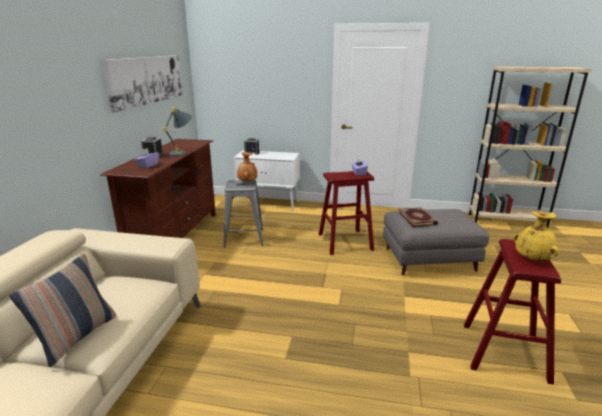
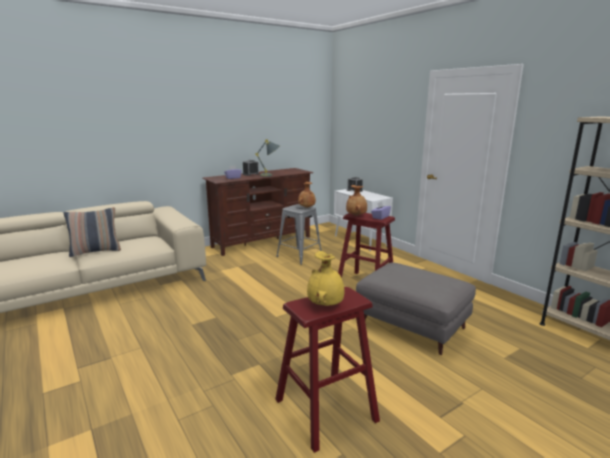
camera: 45 degrees right, 5 degrees down
(147, 80) = (269, 119): picture -> none
(339, 177) = (356, 215): none -> brown vase
(418, 218) = (396, 272): book -> none

